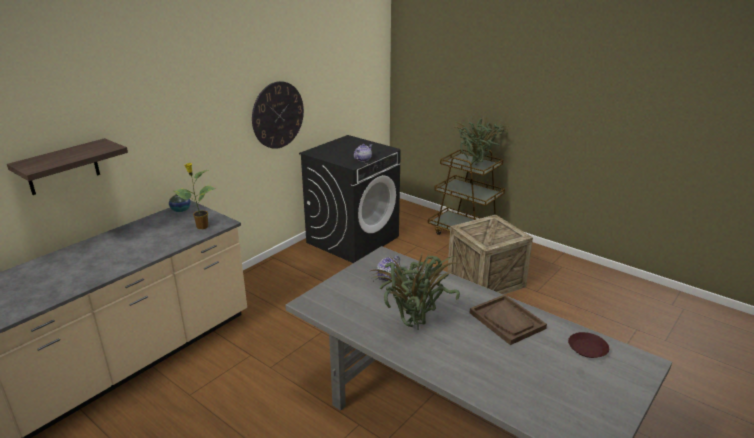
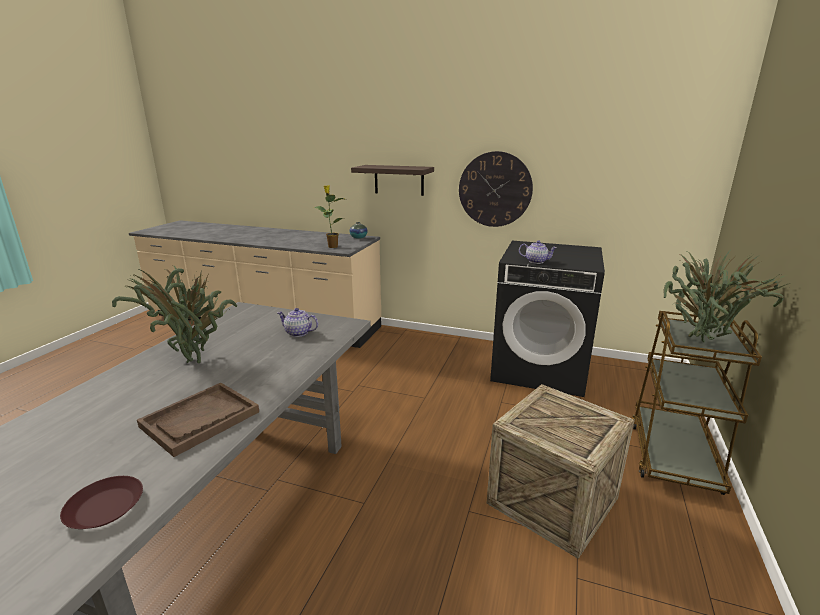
camera: 70 degrees right, 5 degrees down
(62, 167) = (293, 172): shelf -> shelf (399, 180)

